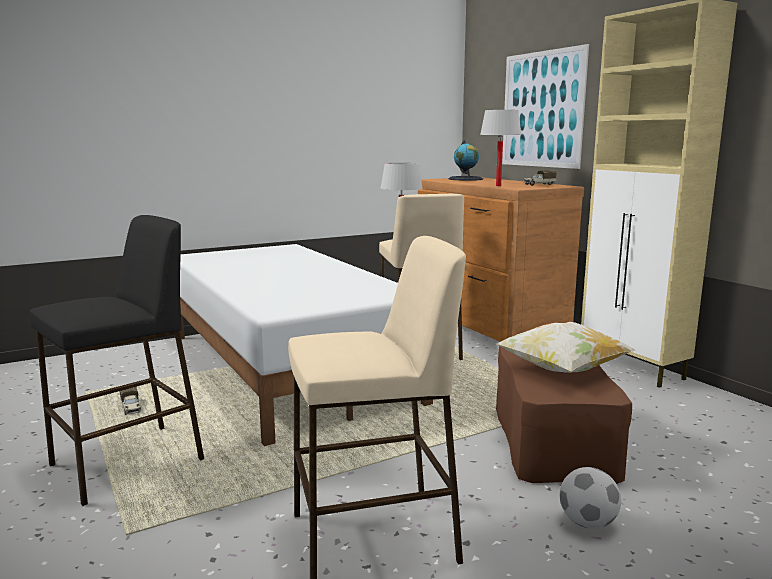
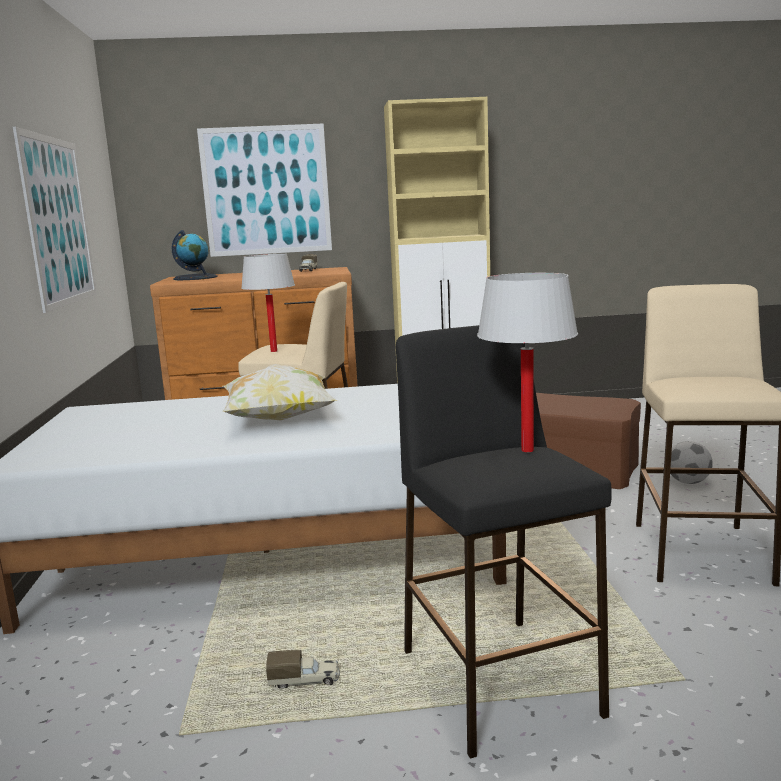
camera: 65 degrees left, 0 degrees up
(340, 129) = (59, 221): none -> picture
(498, 186) = (299, 274): white table lamp -> white table lamp (527, 450)
(562, 370) = (563, 404): pillow -> pillow (279, 419)

